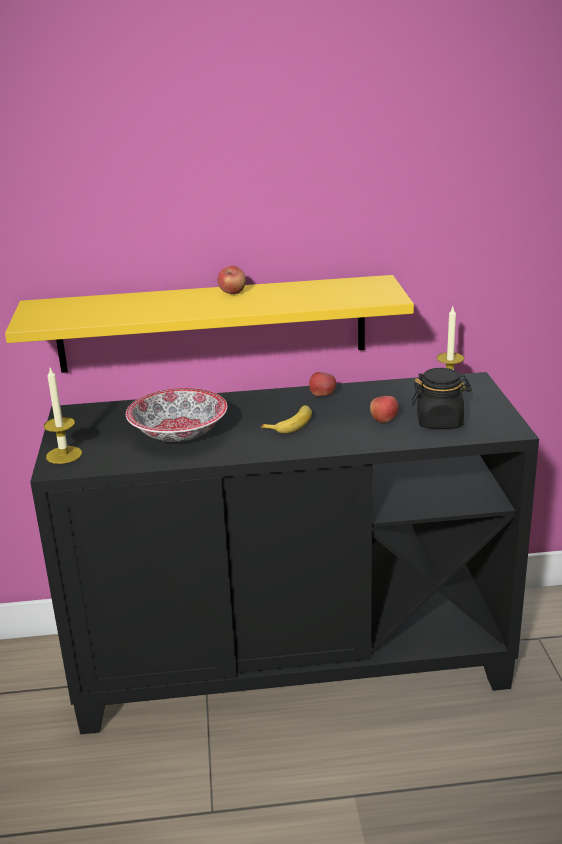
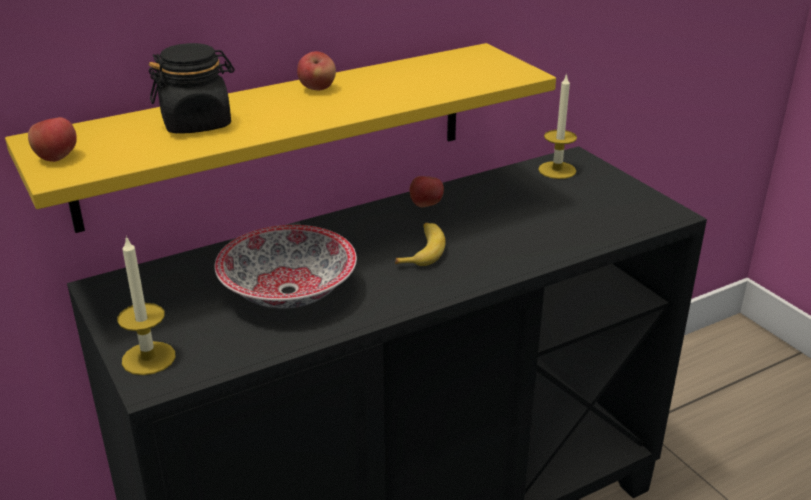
camera: 25 degrees left, 5 degrees up
(384, 420) = (526, 226): apple -> apple (57, 157)
(440, 421) = (588, 216): black jar -> black jar (197, 123)

